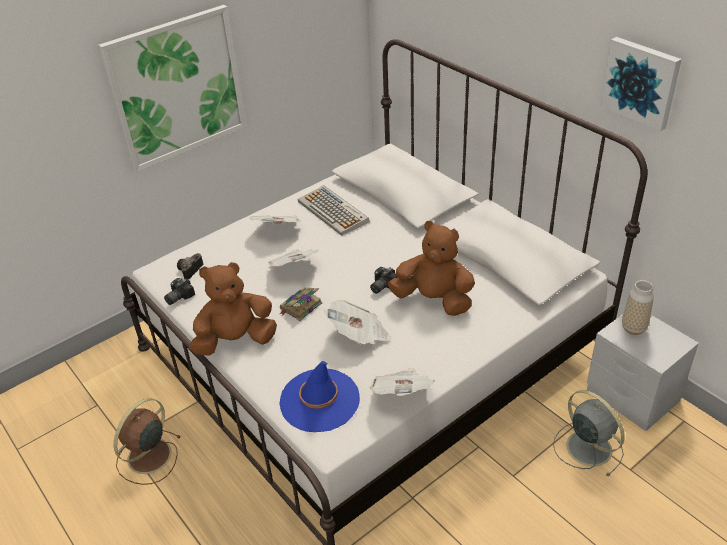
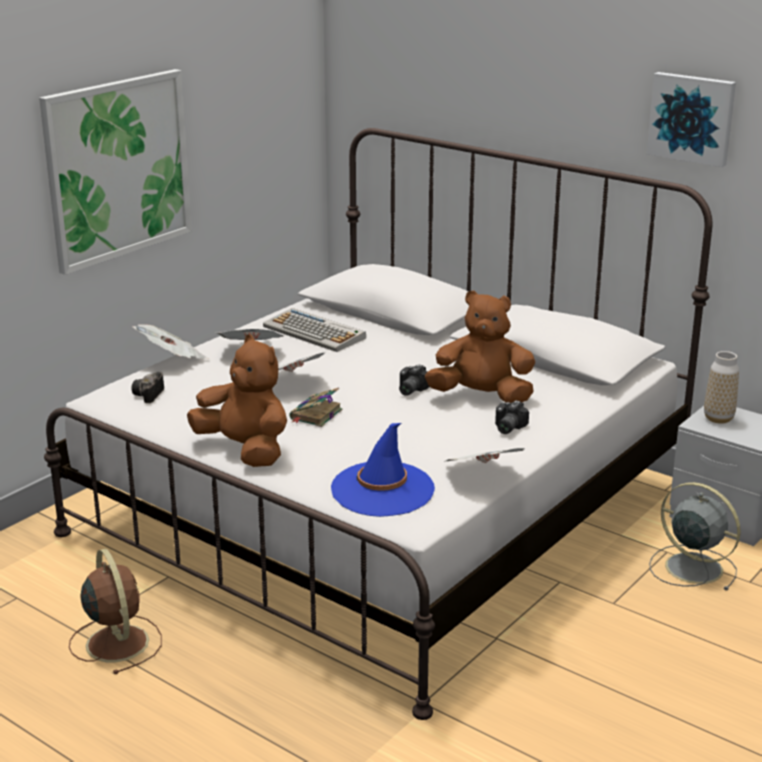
camera: 15 degrees left, 15 degrees down
(148, 457) = (116, 642): brown fan -> brown fan turned 135 degrees clockwise
(178, 297) = (144, 419): camera -> camera (507, 427)
(235, 341) = (245, 450): brown plush toy -> brown plush toy turned 75 degrees clockwise
(359, 335) = (404, 432): newspaper -> newspaper (173, 360)

